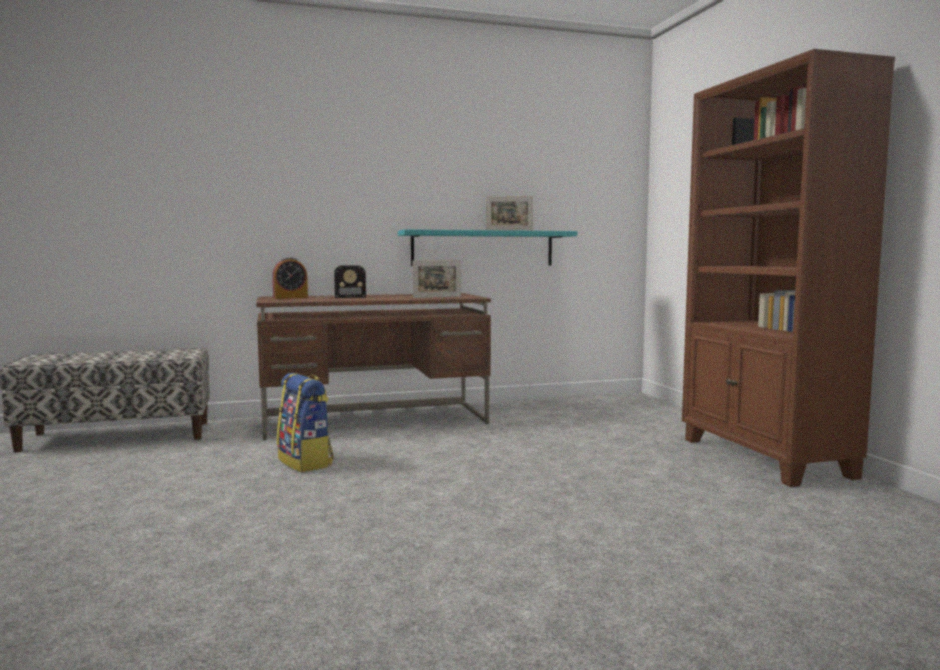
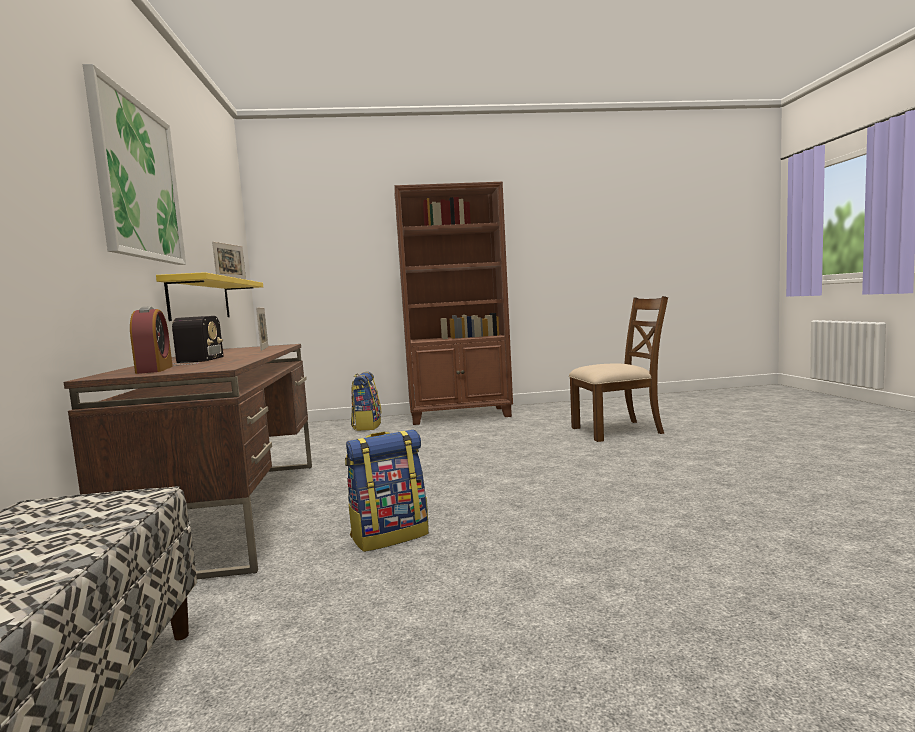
camera: 80 degrees left, 0 degrees up
(387, 161) = (138, 180): none -> picture
(483, 248) = (200, 299): turquoise shelf -> yellow shelf
(662, 423) = (367, 426): none -> backpack
(742, 566) = (618, 430): none -> brown chair

